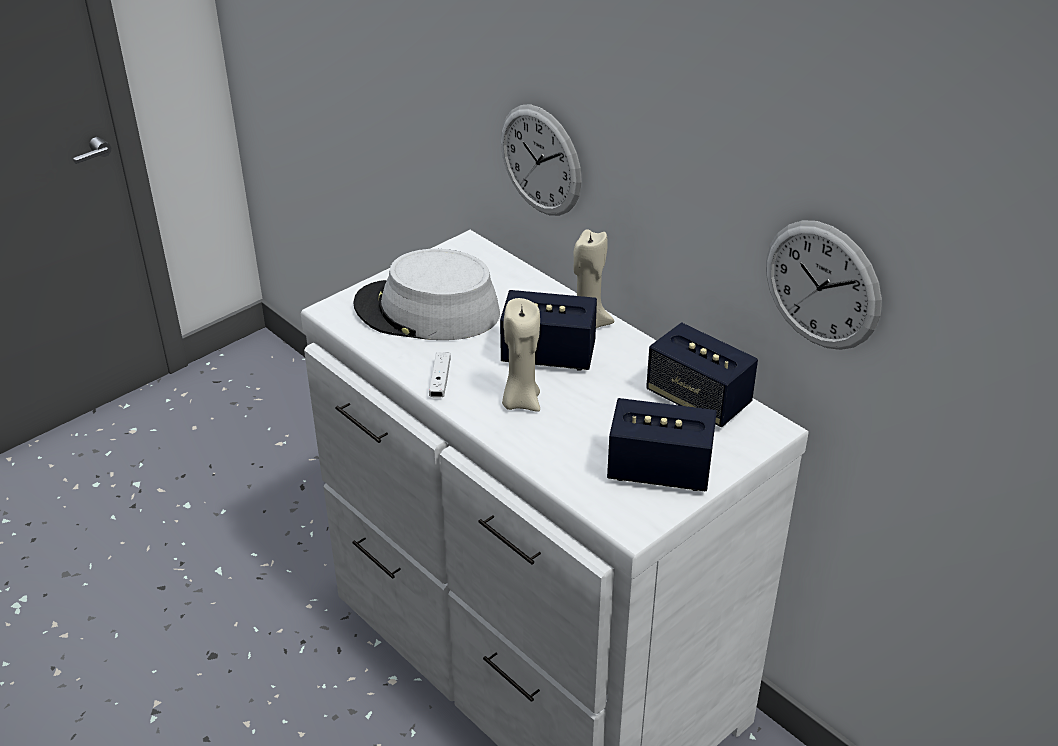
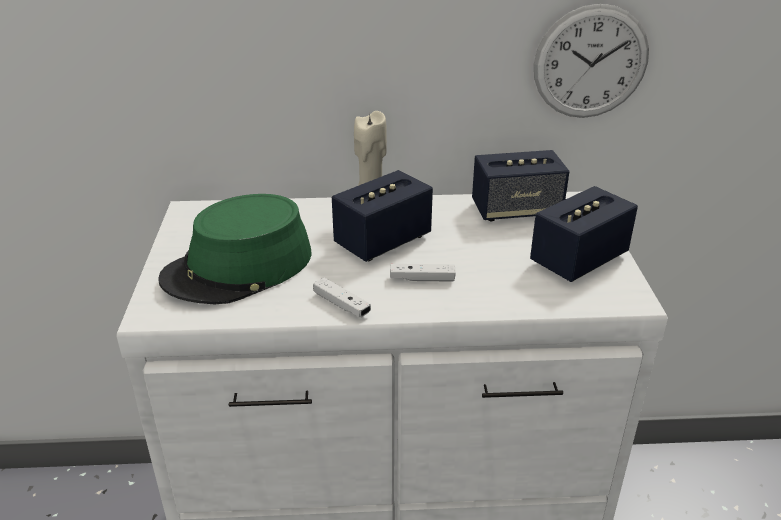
camera: 50 degrees left, 5 degrees down
(427, 311) = (239, 267): grey hat -> green hat
(520, 401) = (422, 279): beige candle -> white game controller
(540, 160) = (250, 88): wall clock -> none

